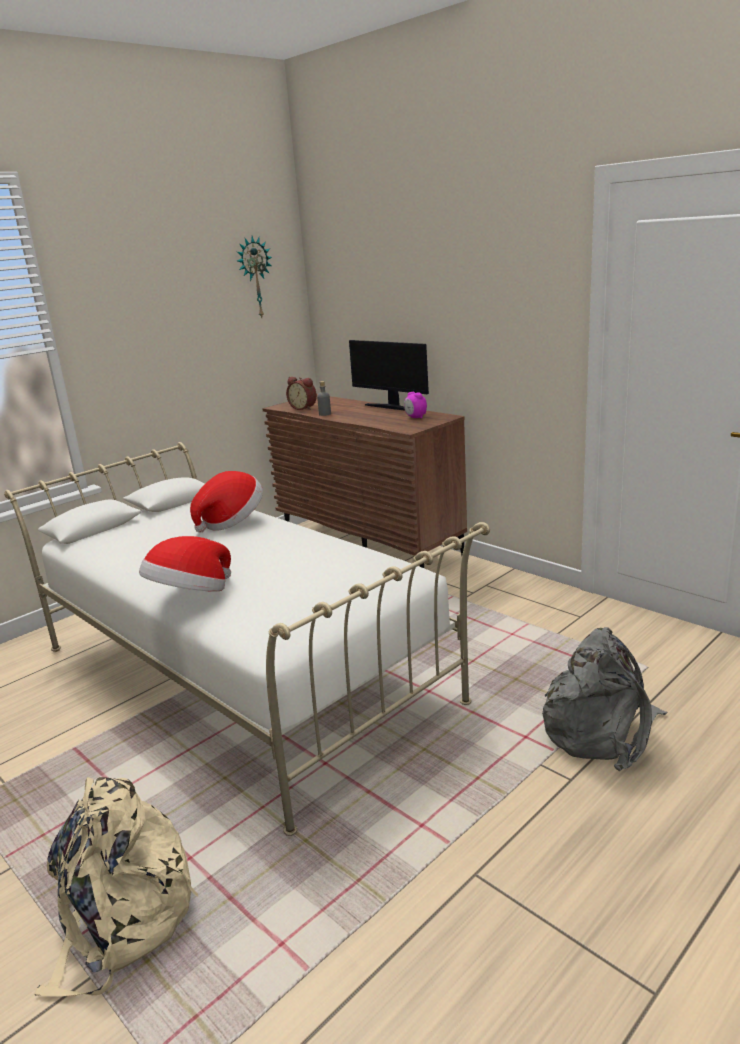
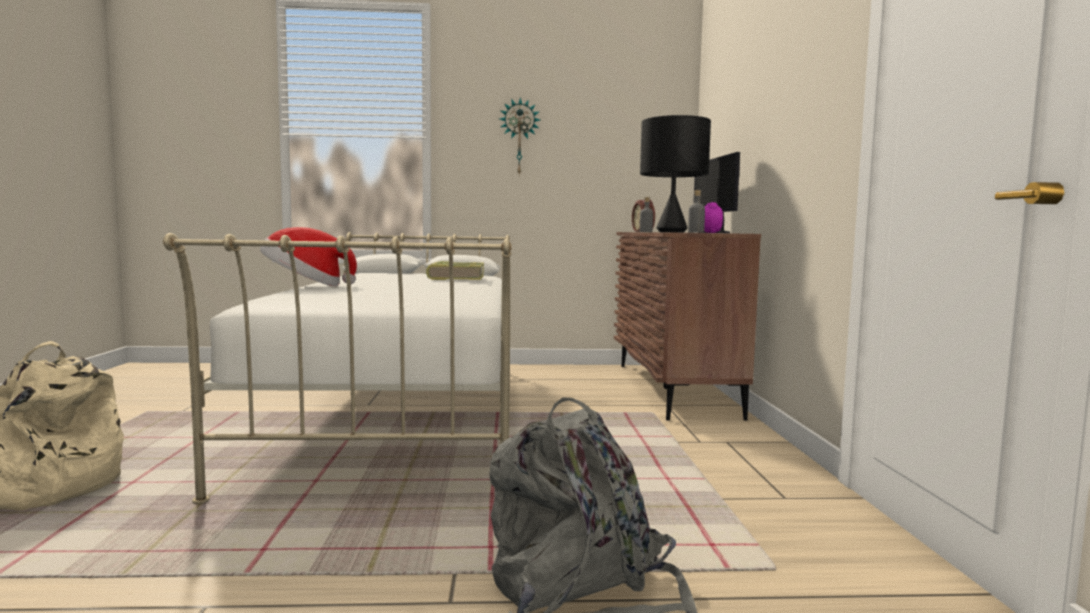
camera: 40 degrees right, 15 degrees down
(231, 521) = (455, 278): hat -> book
(254, 277) = (635, 109): wall clock -> wall clock (519, 137)
(367, 417) = (671, 232): none -> black table lamp
(419, 424) = (696, 232): none -> grey bottle

